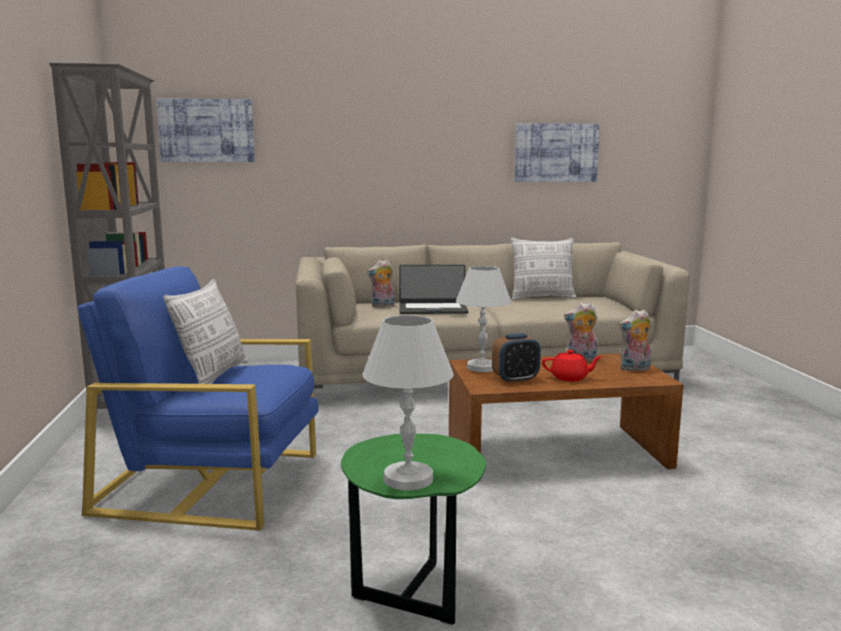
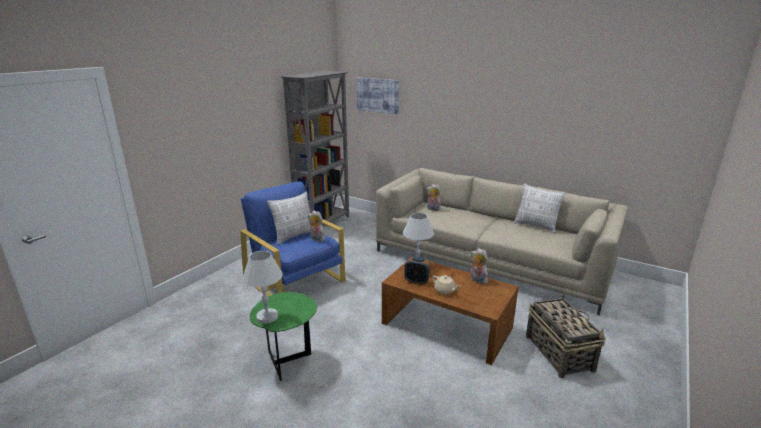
camera: 40 degrees right, 10 degrees up
(433, 309) = (453, 219): laptop -> none
(556, 152) = (581, 127): picture -> none
(570, 378) = (445, 291): red teapot -> beige teapot
(634, 369) = (492, 298): plush toy -> plush toy (316, 239)
(708, 430) = (558, 352): none -> basket

